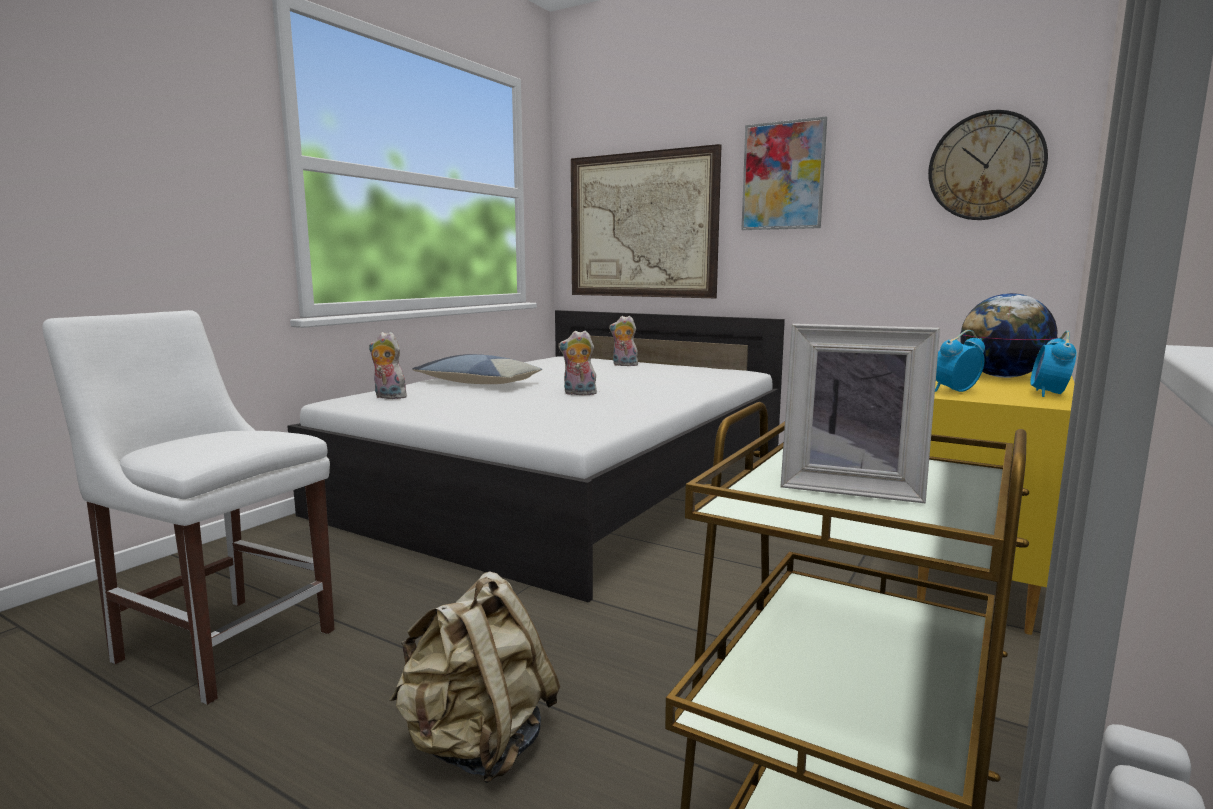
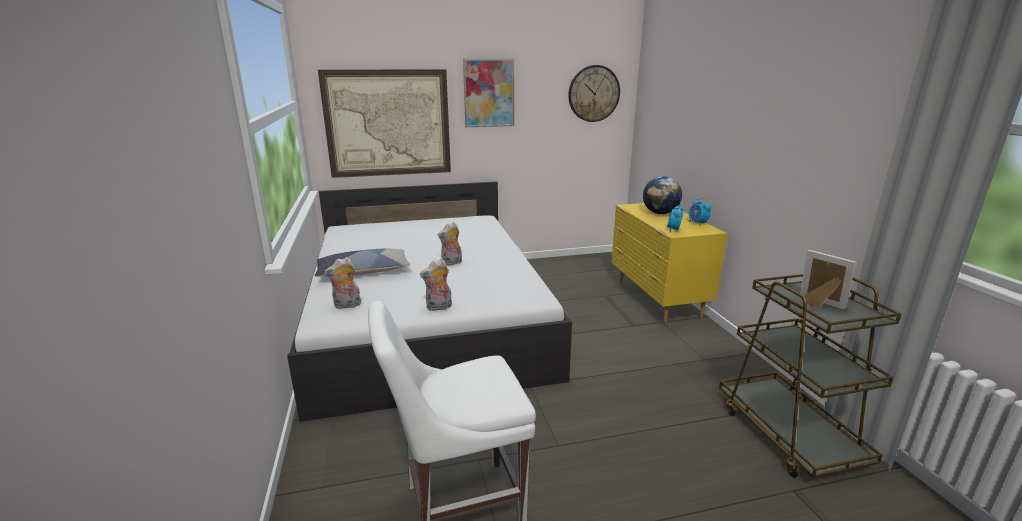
camera: 45 degrees left, 10 degrees up
(477, 745) = (648, 460): beige backpack -> none
(624, 365) = (405, 227): plush toy -> plush toy (439, 307)
(851, 487) = (818, 304): picture frame -> picture frame turned 105 degrees counterclockwise

